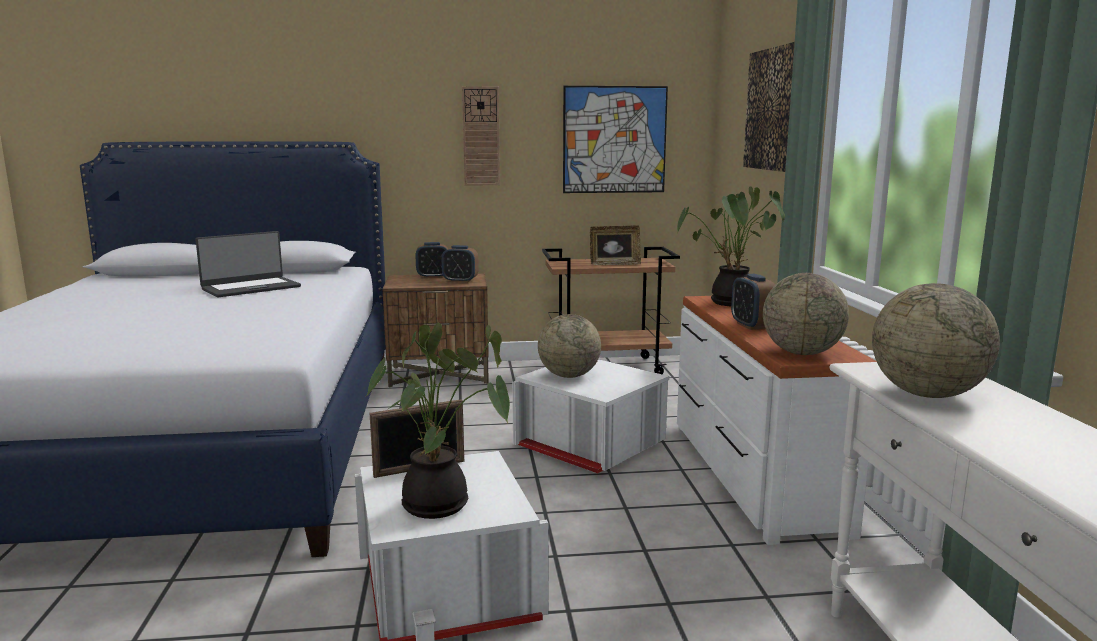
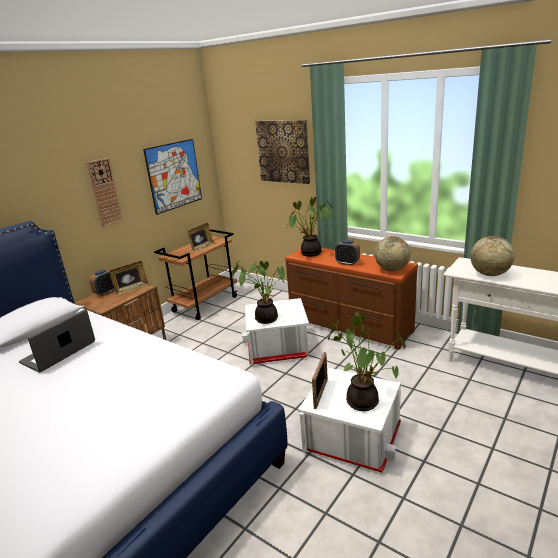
camera: 45 degrees left, 10 degrees up
(250, 288) = (59, 352): laptop -> laptop turned 150 degrees counterclockwise
(460, 281) = (131, 289): alarm clock -> picture frame
(569, 375) = (266, 318): globe -> potted plant
(751, 474) = (349, 325): white dresser -> brown dresser

